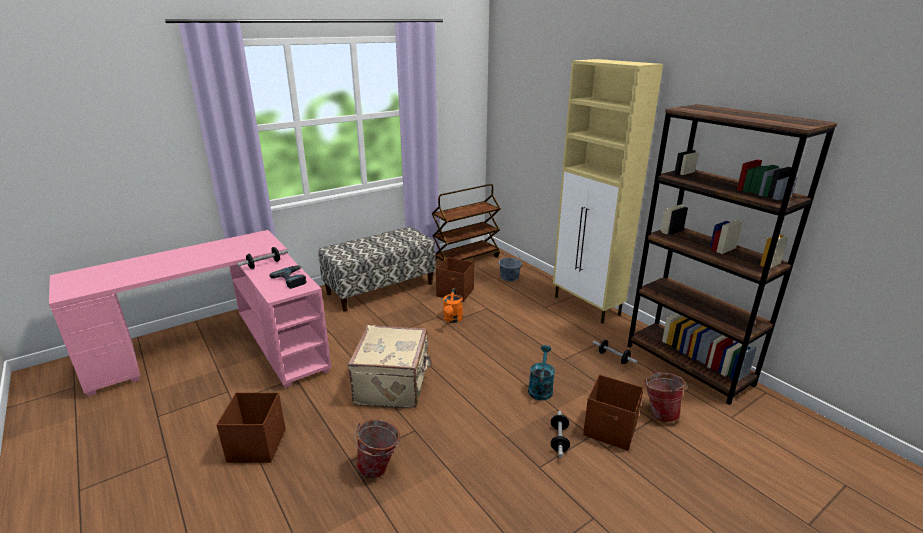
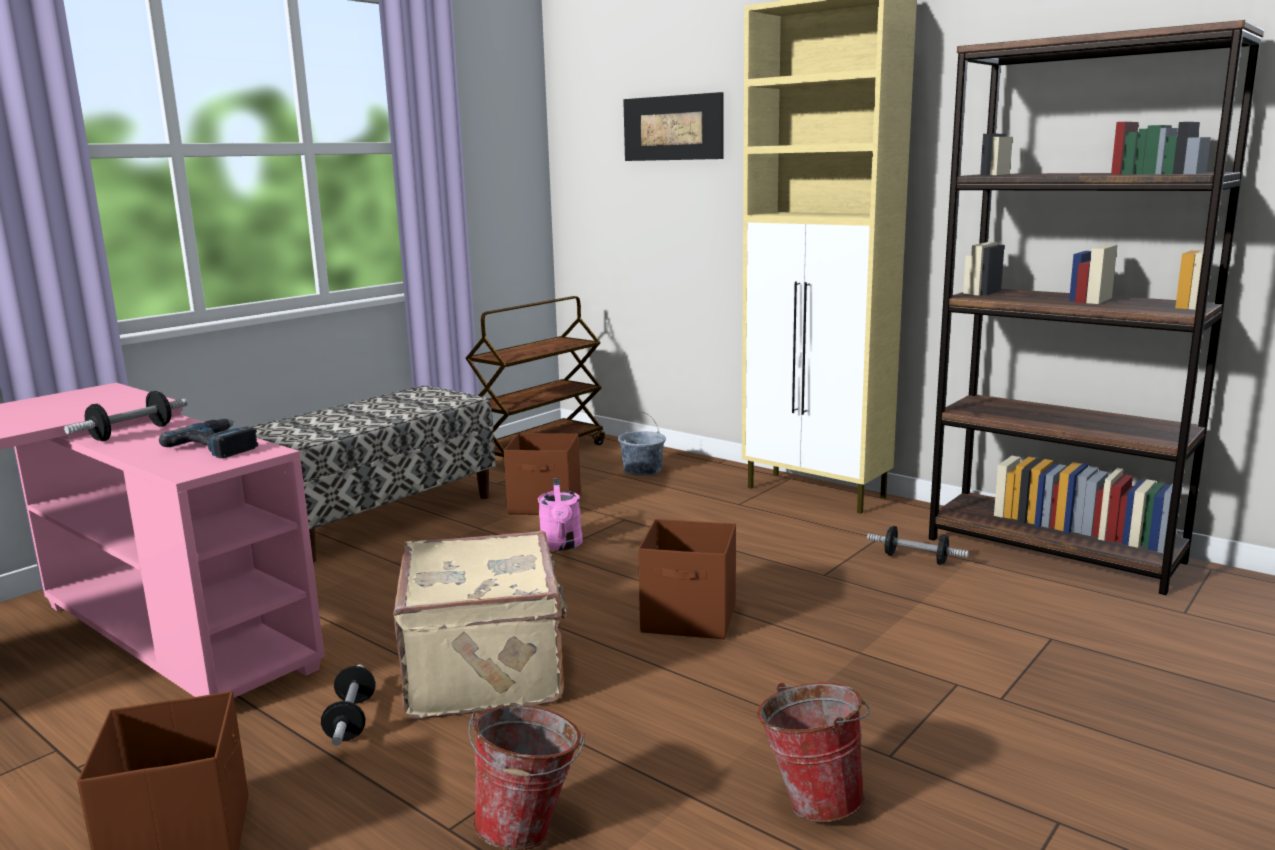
camera: 15 degrees left, 10 degrees down
(452, 319) = (562, 545): orange watering can -> pink watering can
(540, 388) = (808, 625): turquoise watering can -> none
(542, 107) = (672, 128): none -> picture
(559, 440) = (899, 702): dumbbell -> dumbbell (351, 720)
(610, 430) = (988, 668): brown storage box -> brown storage box (690, 618)
(659, 412) = (1057, 626): bucket -> bucket (811, 799)

